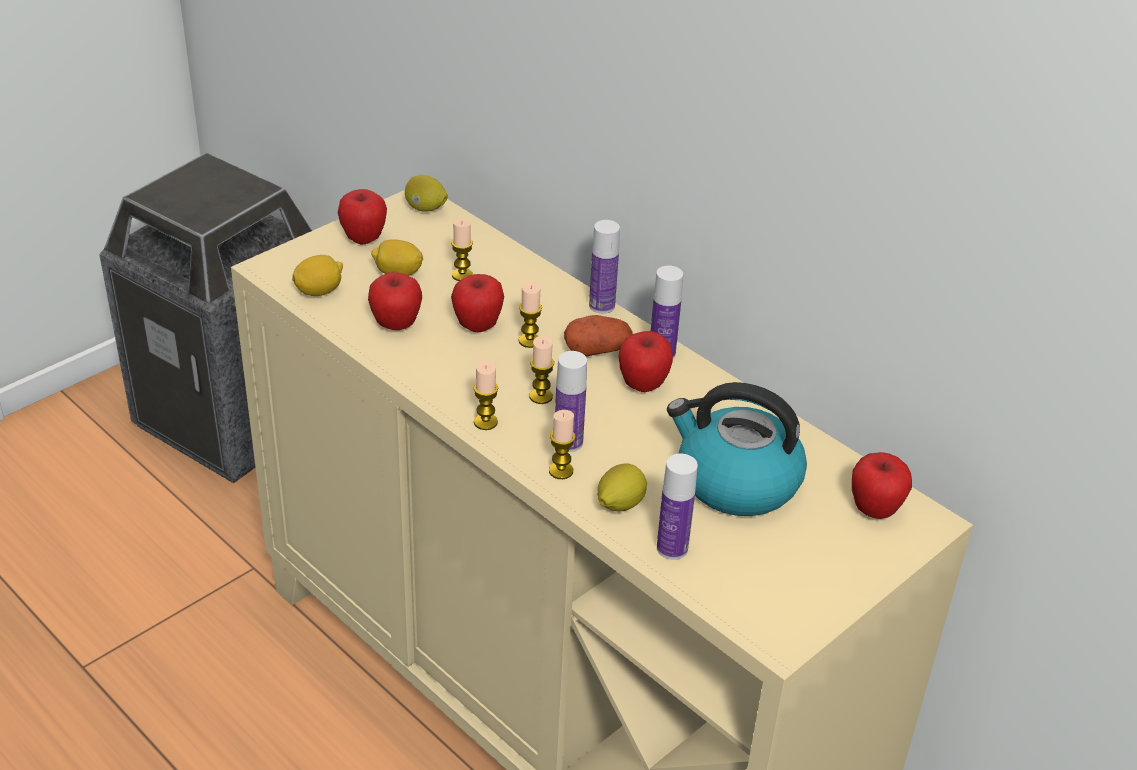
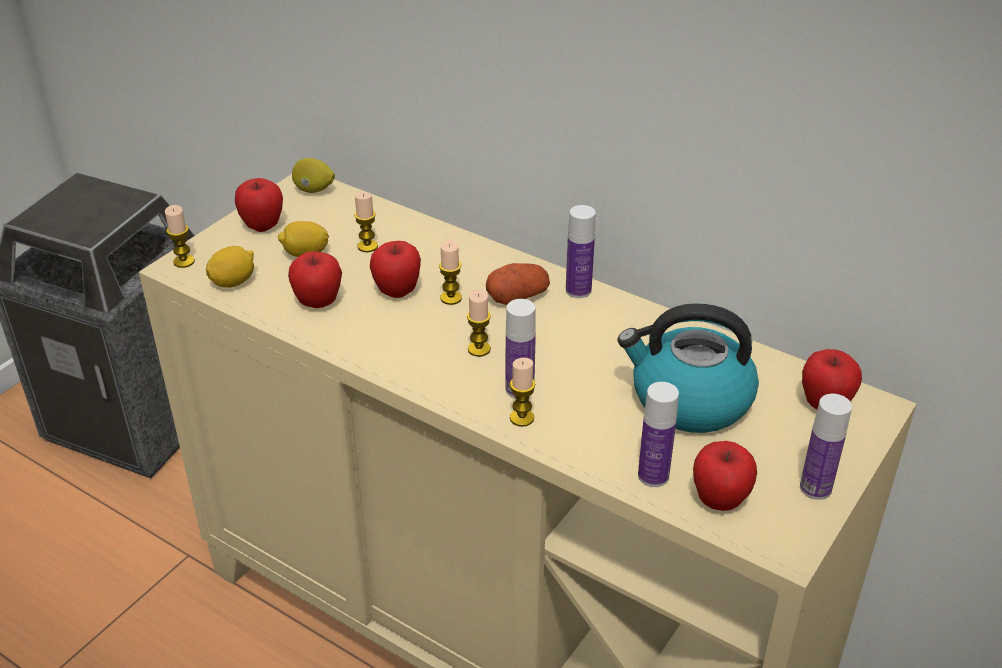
camera: 10 degrees left, 0 degrees up
(485, 422) = (434, 383): candle -> candle (184, 261)
(602, 306) = (508, 255): bottle -> bottle (815, 488)
(619, 504) = (588, 441): lemon -> none
(643, 385) = (571, 323): apple -> apple (719, 501)

